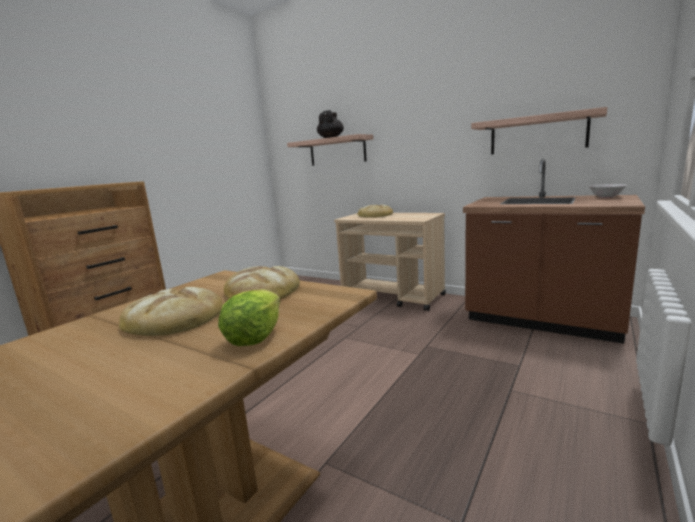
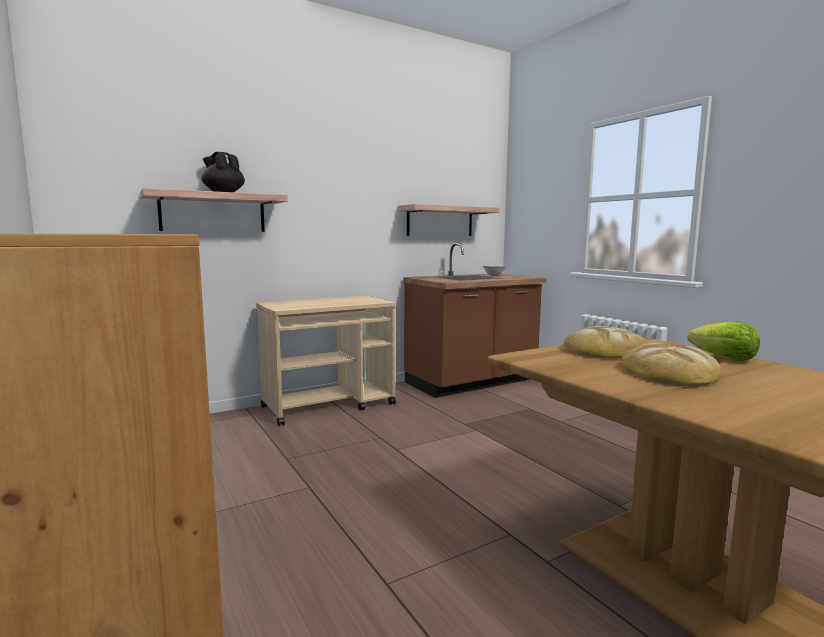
camera: 65 degrees left, 5 degrees down
(375, 215) = (303, 302): bread -> none

